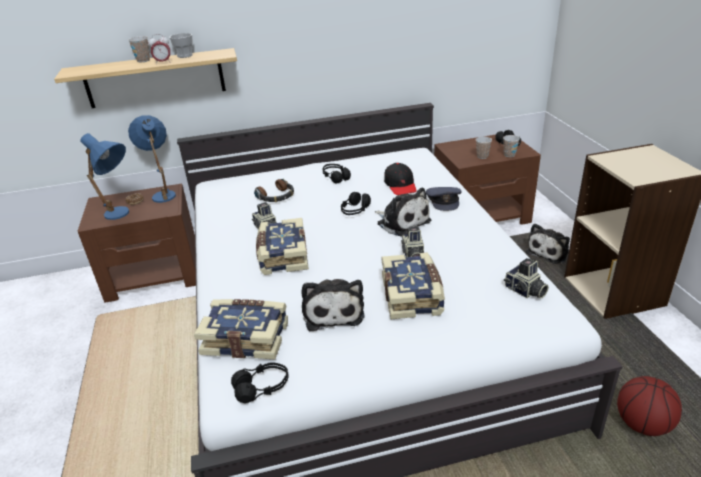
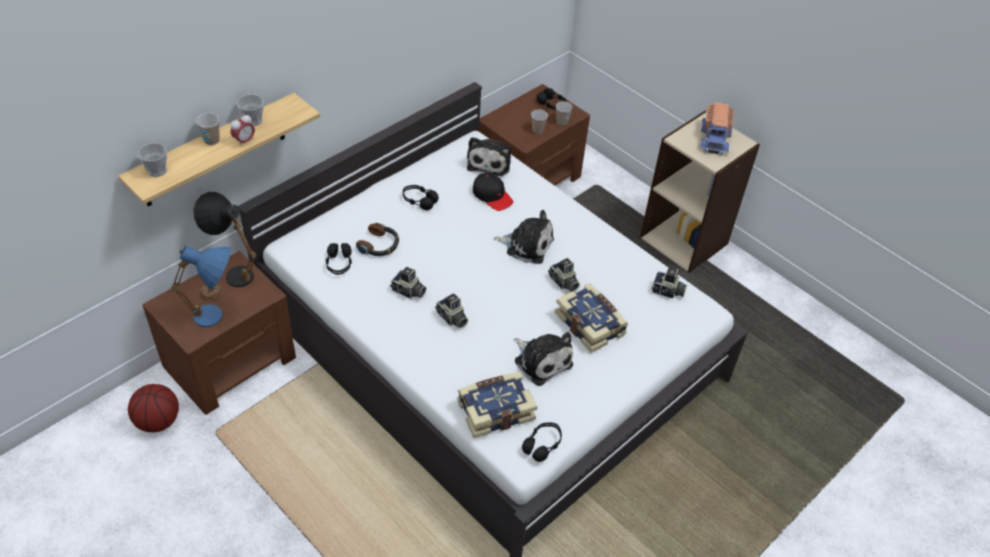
camera: 35 degrees left, 15 degrees up
(86, 68) = (157, 170): none -> cup
(163, 193) = (233, 271): blue table lamp -> black table lamp
(282, 256) = (451, 318): book -> camera
(355, 210) = (474, 242): black headphones -> black headphones (339, 264)
(444, 201) = (546, 207): grey cap -> none
(549, 252) = (614, 210): plush toy -> plush toy (490, 162)
(643, 424) = (750, 359): basketball -> basketball (158, 421)
(651, 163) = (715, 138): none -> toy truck

